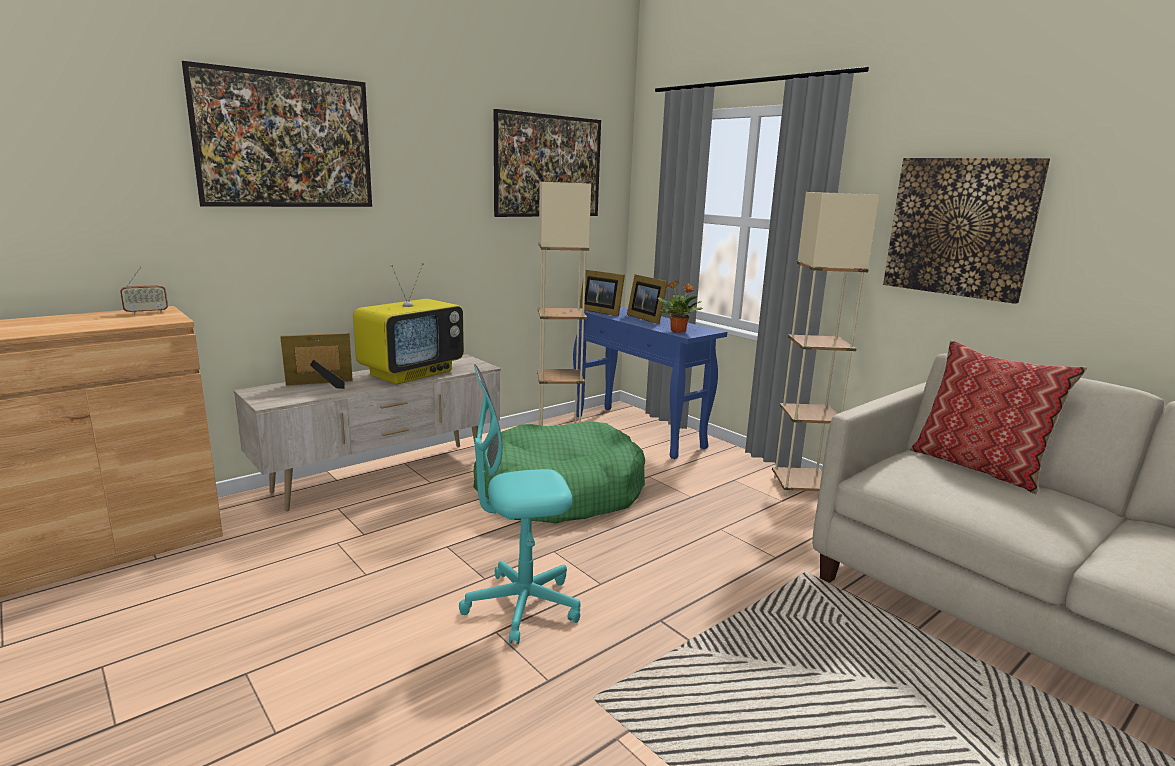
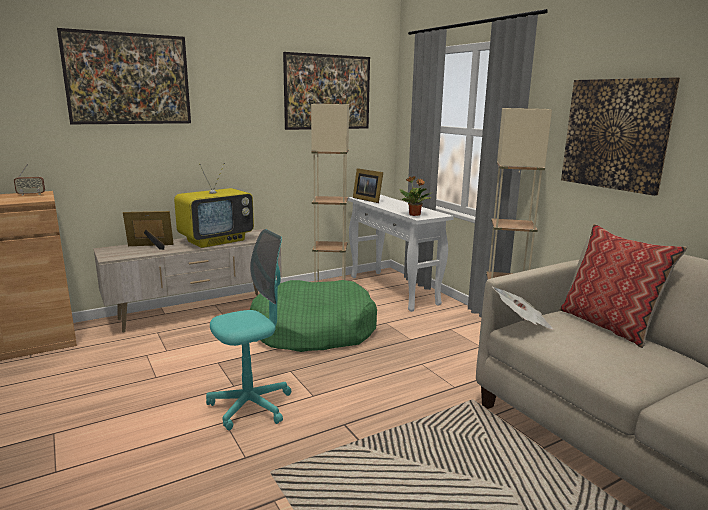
camera: 10 degrees right, 0 degrees up
(522, 606) = (250, 406): turquoise office chair -> turquoise office chair turned 150 degrees clockwise
(639, 431) = (394, 290): blue console table -> white console table
(646, 318) = (398, 205): picture frame -> none
(878, 469) = (521, 322): none -> newspaper

